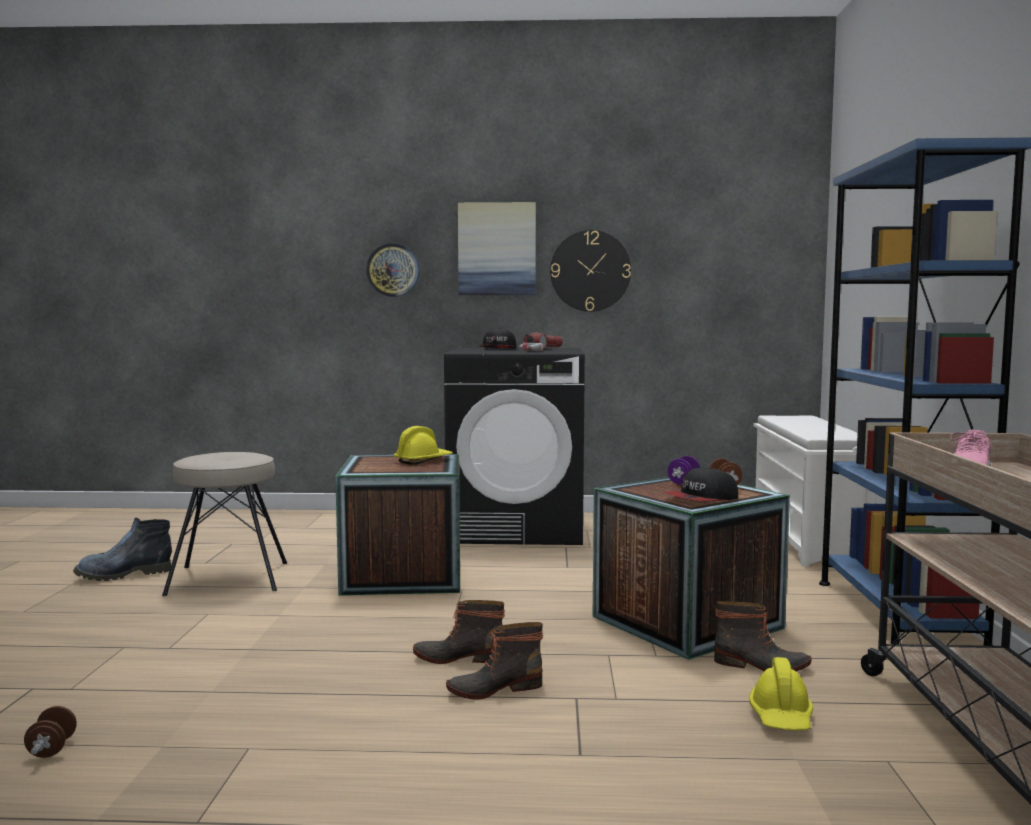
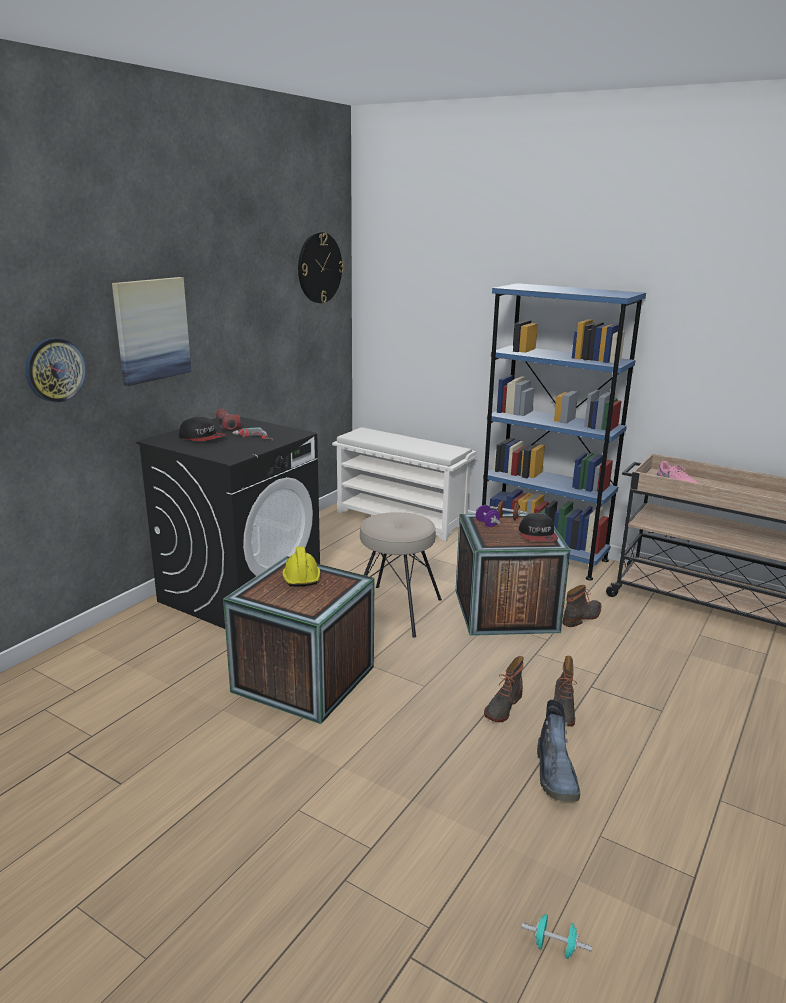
camera: 60 degrees left, 15 degrees up
(52, 749) = (554, 947): brown dumbbell -> turquoise dumbbell
(122, 575) = (90, 855): boot -> boot (556, 775)
(228, 579) = (200, 777): beige stool -> beige stool (396, 610)
(590, 271) = (224, 339): wall clock -> wall clock (319, 268)
(781, 717) = (646, 639): yellow hard hat -> none

